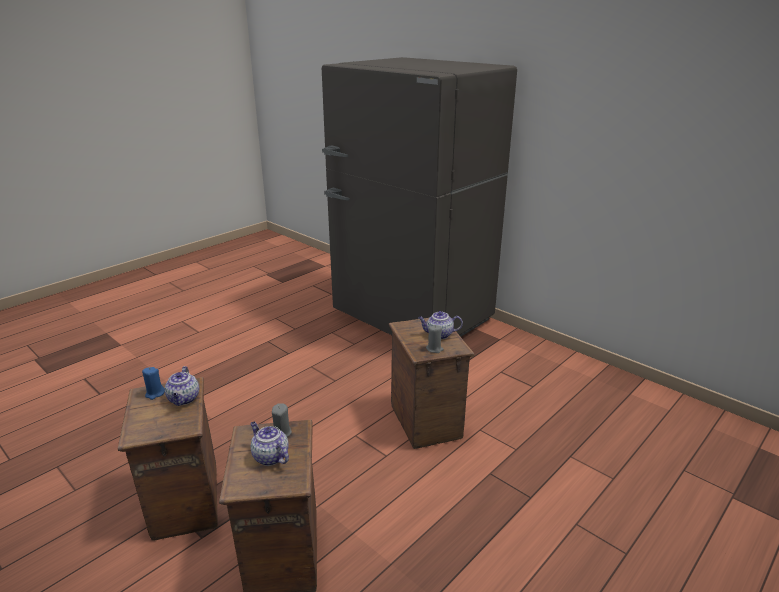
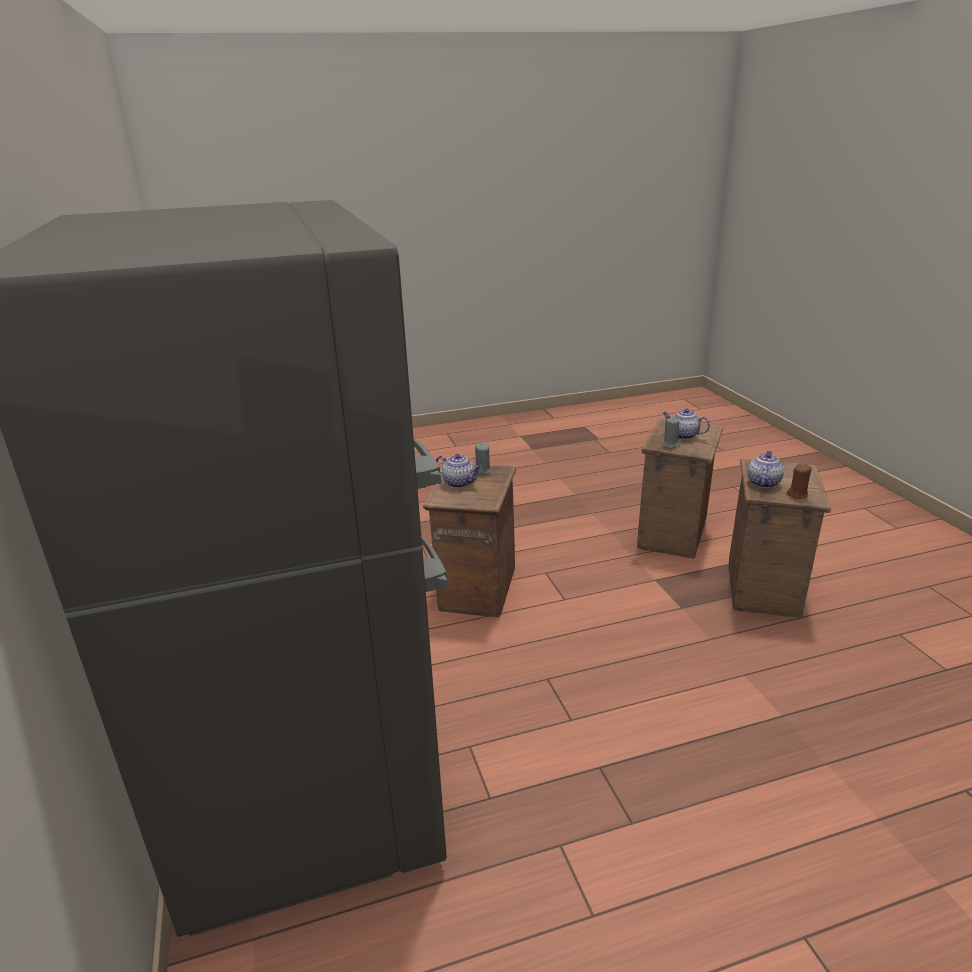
camera: 150 degrees left, 0 degrees up
(155, 393) = (797, 494): blue candle -> brown candle
(270, 457) = (683, 435): teapot -> teapot turned 135 degrees clockwise

